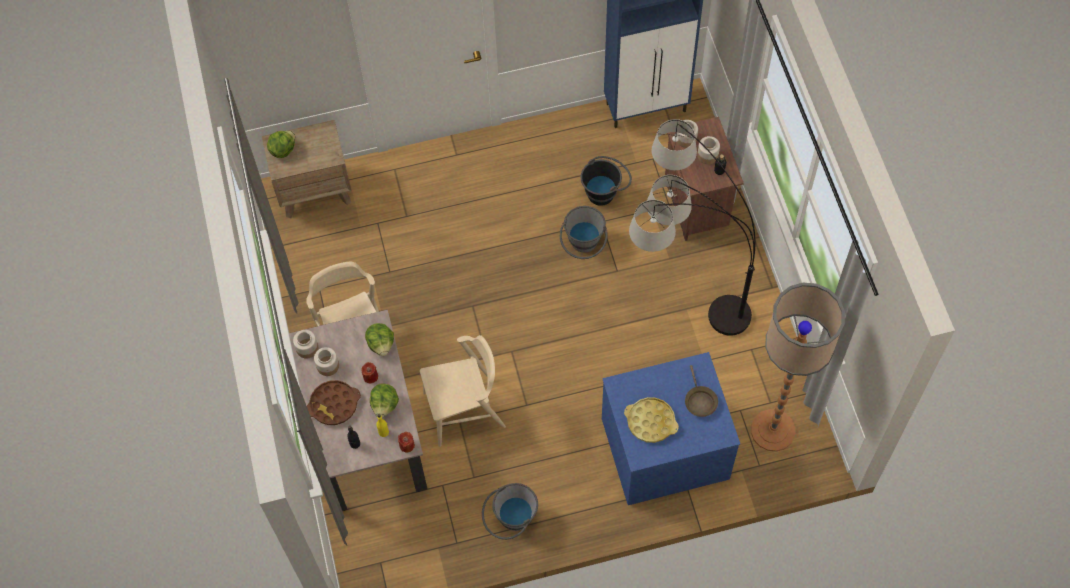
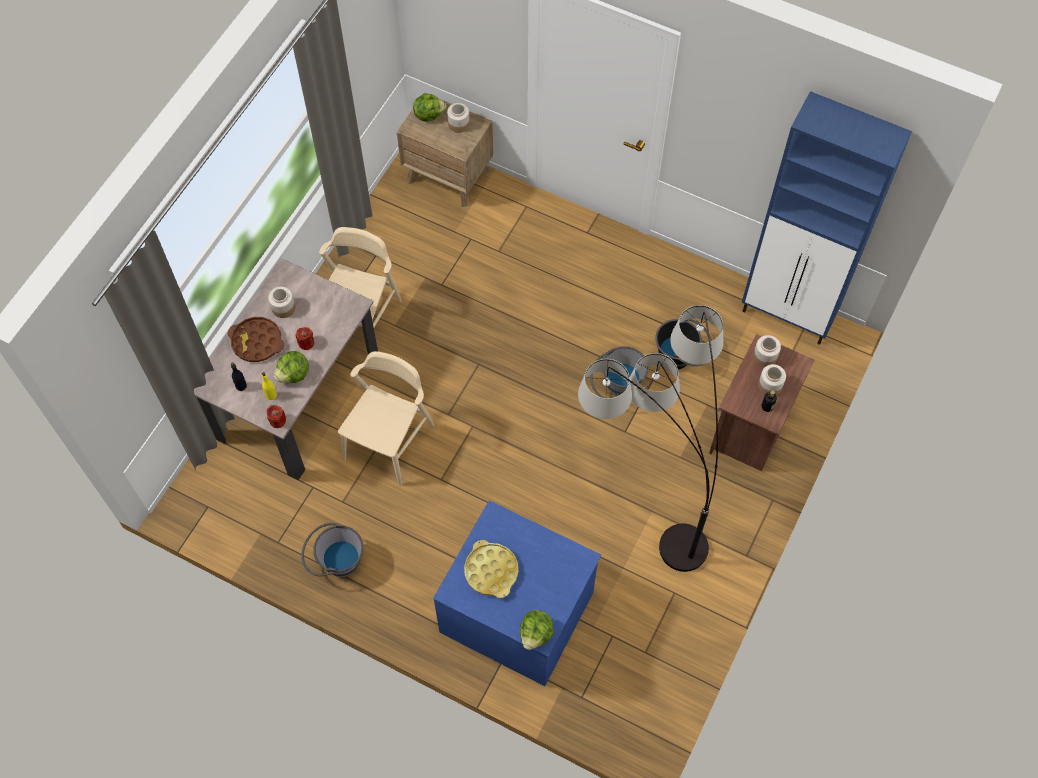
camera: 40 degrees right, 0 degrees up
(307, 348) = (282, 281): jar -> jar (459, 124)
(381, 344) = (340, 324): lettuce -> lettuce (536, 634)
(464, 410) = (389, 442): beige chair -> beige chair turned 90 degrees counterclockwise
(699, 401) = (550, 589): brown frying pan -> none
(773, 430) = (623, 678): floor lamp -> none

